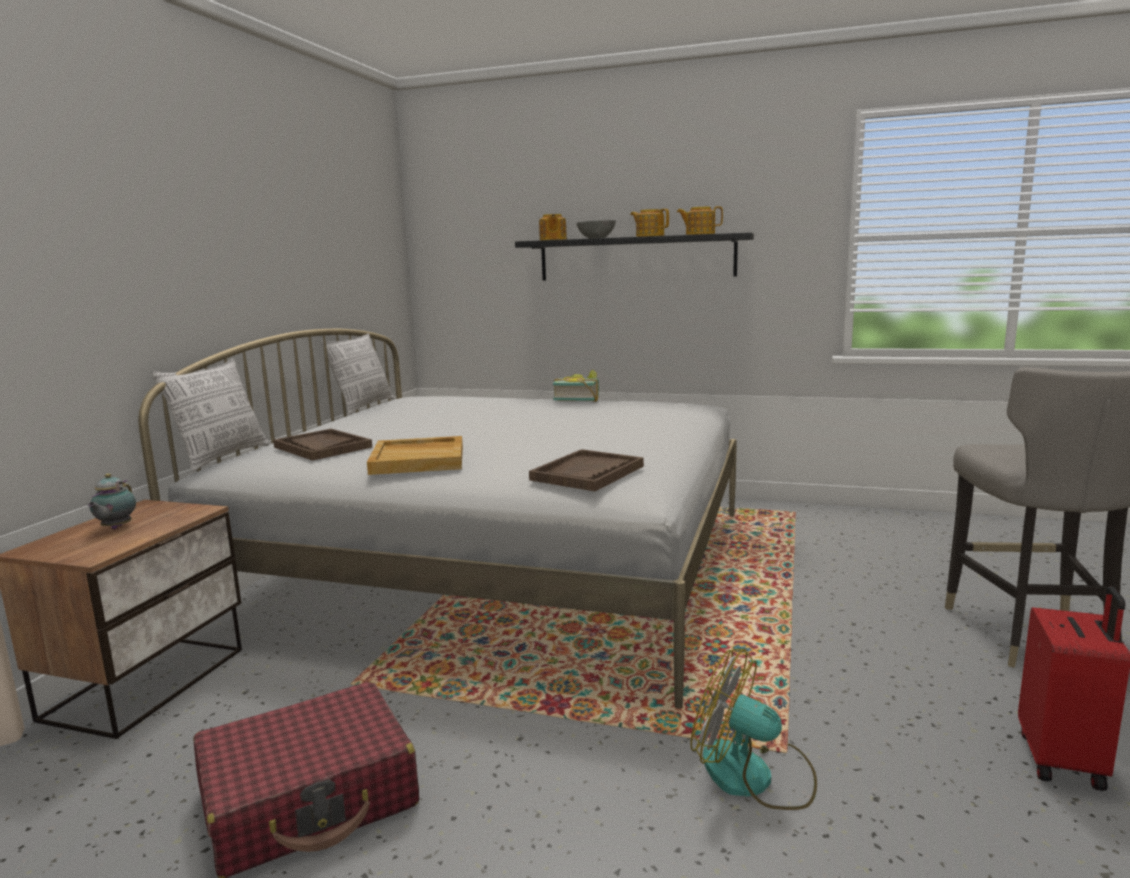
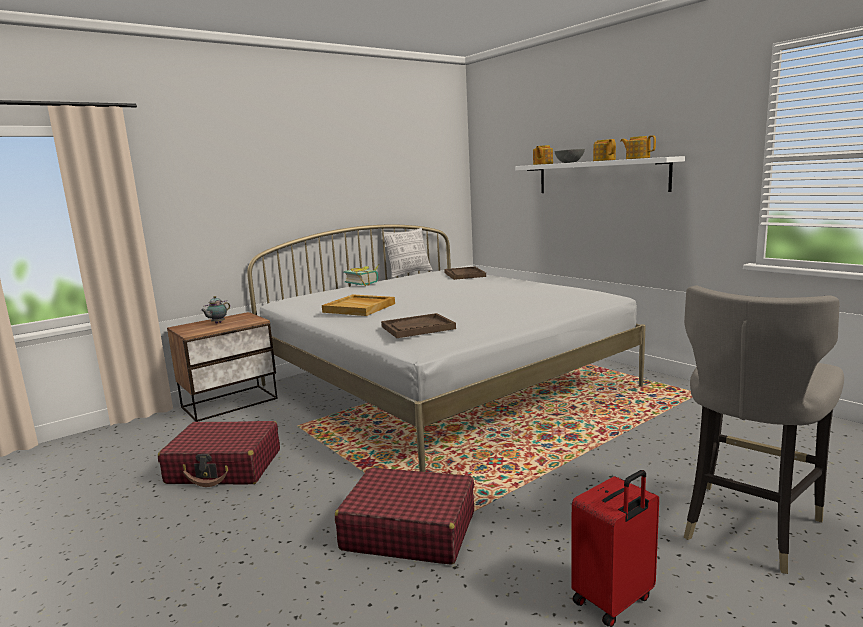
camera: 35 degrees right, 0 degrees up
(222, 457) = (294, 295): pillow -> none
(322, 447) = (336, 295): brown tray -> brown tray (464, 274)
(577, 399) = (528, 281): book -> book (364, 283)
(636, 258) = (600, 177): black shelf -> white shelf
(753, 776) = (408, 530): fan -> red suitcase

